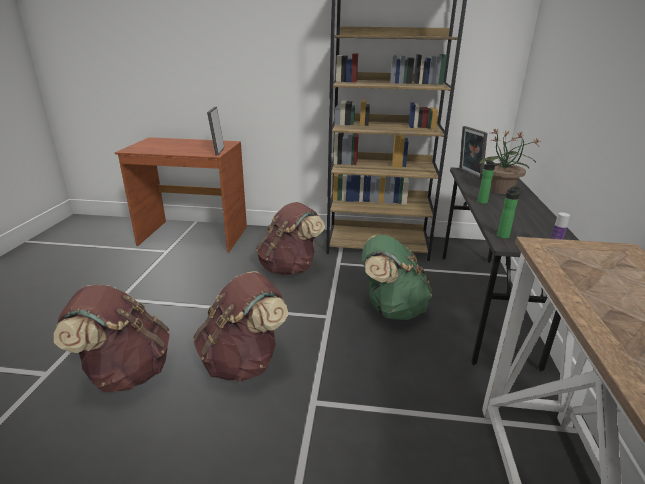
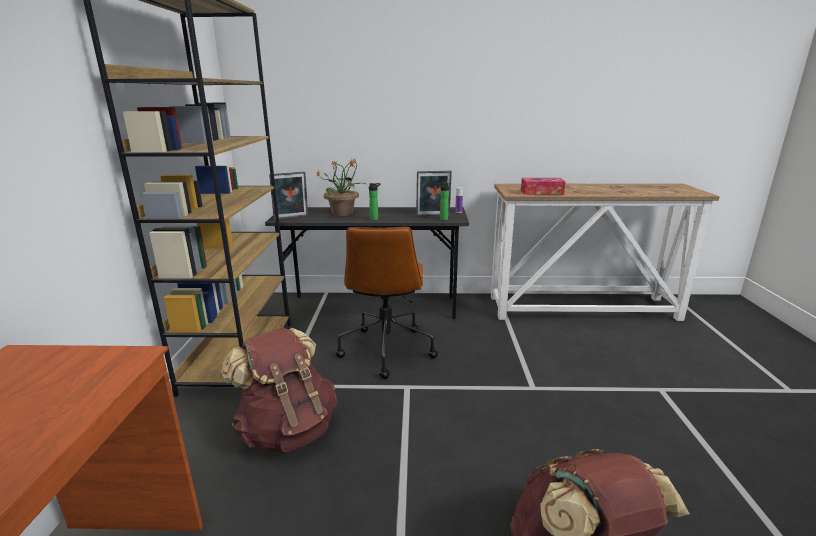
camera: 95 degrees left, 5 degrees down
(218, 151) = (108, 355): picture frame -> picture frame (433, 216)
(243, 361) = (504, 440): brown backpack -> none
(391, 309) = (386, 349): green backpack -> brown office chair
(571, 271) = (541, 192): none -> tissue box

